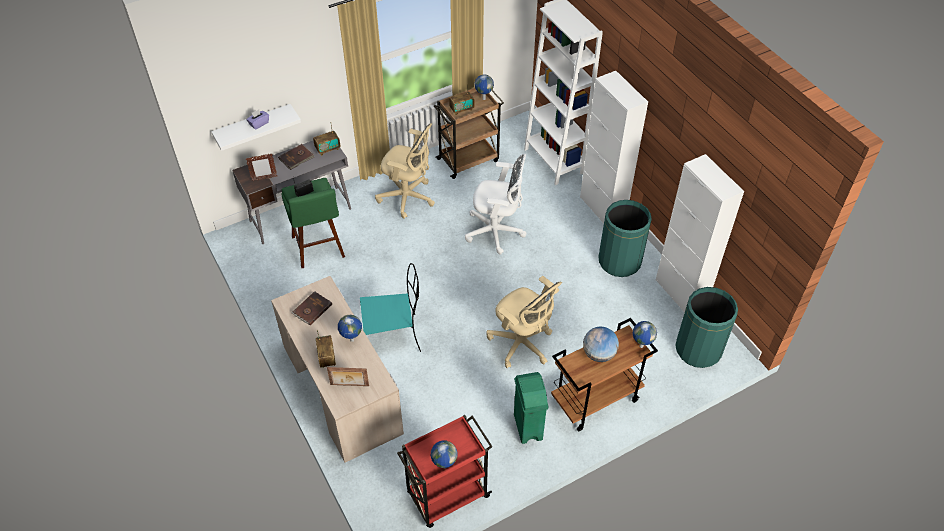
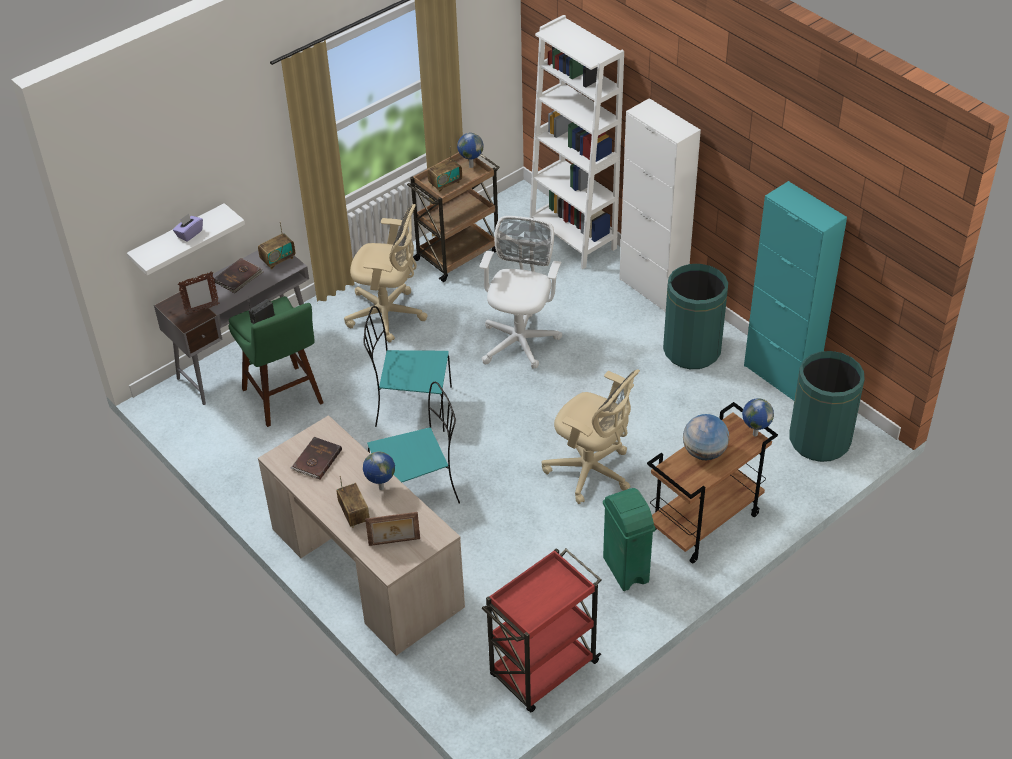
camera: 10 degrees left, 5 degrees down
(405, 271) = (411, 407): none -> turquoise chair
(444, 466) = (546, 613): globe -> none
(496, 232) = (520, 339): white office chair -> white office chair turned 75 degrees counterclockwise
(680, 293) = (780, 376): white cabinet -> turquoise cabinet

